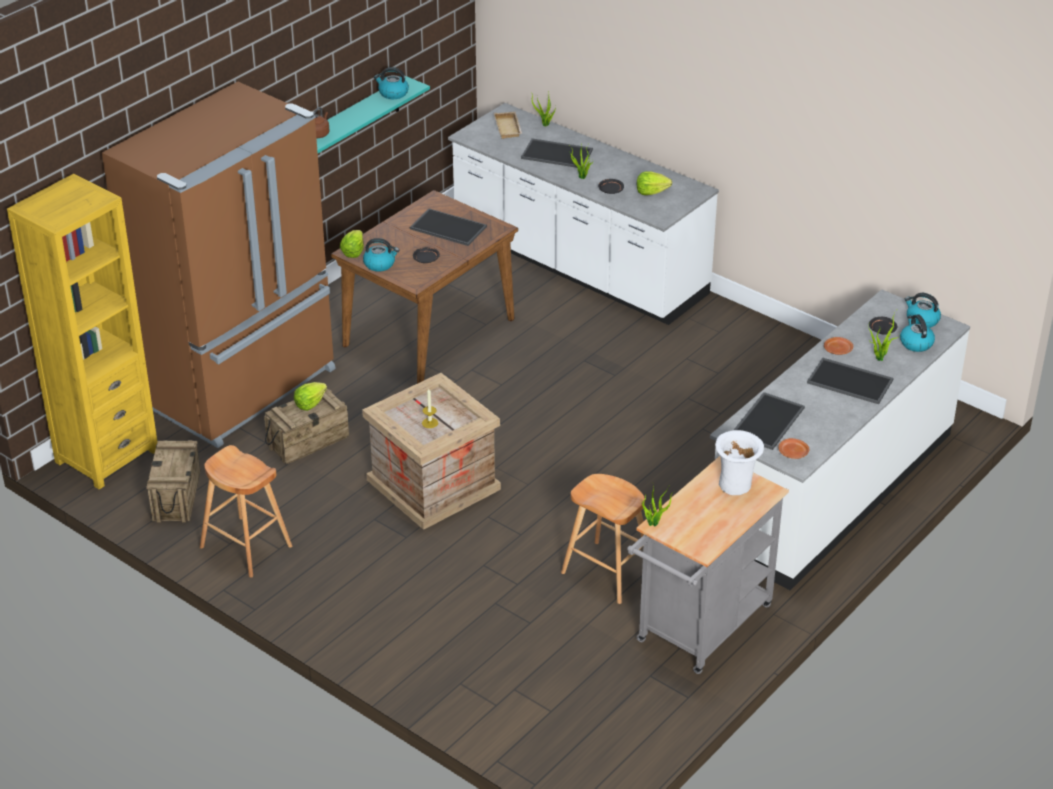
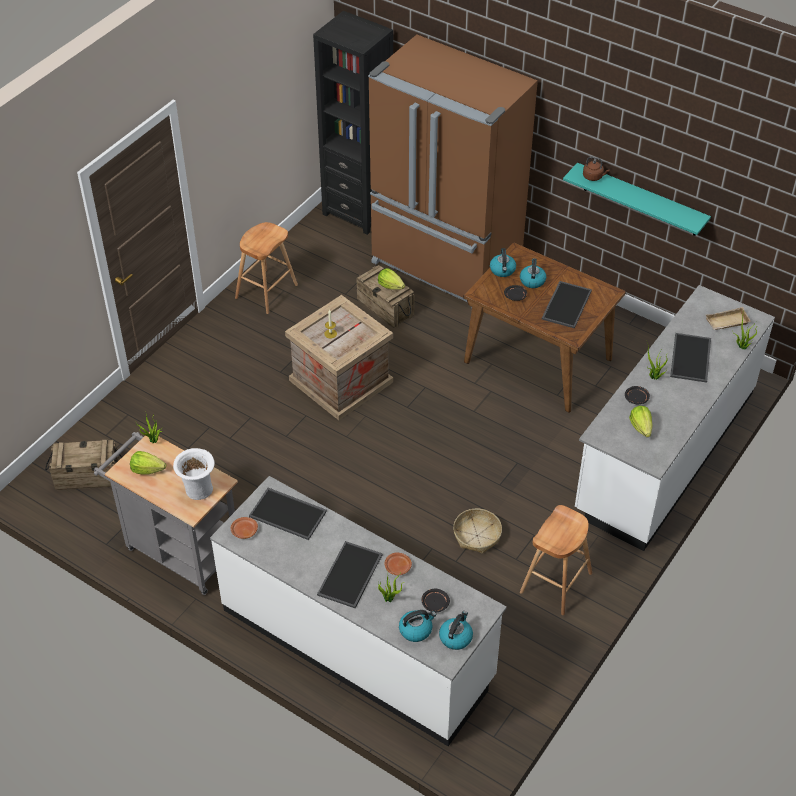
camera: 85 degrees right, 10 degrees up
(106, 456) = (358, 212): yellow bookcase -> black bookcase
(177, 497) = (317, 251): crate -> crate (88, 477)
(353, 252) = (517, 254): lettuce -> lettuce (147, 470)
(393, 93) = (675, 211): kettle -> kettle (532, 280)
(607, 572) = (243, 490): brown stool -> brown stool (556, 582)
(685, 396) = (477, 535): none -> basket

